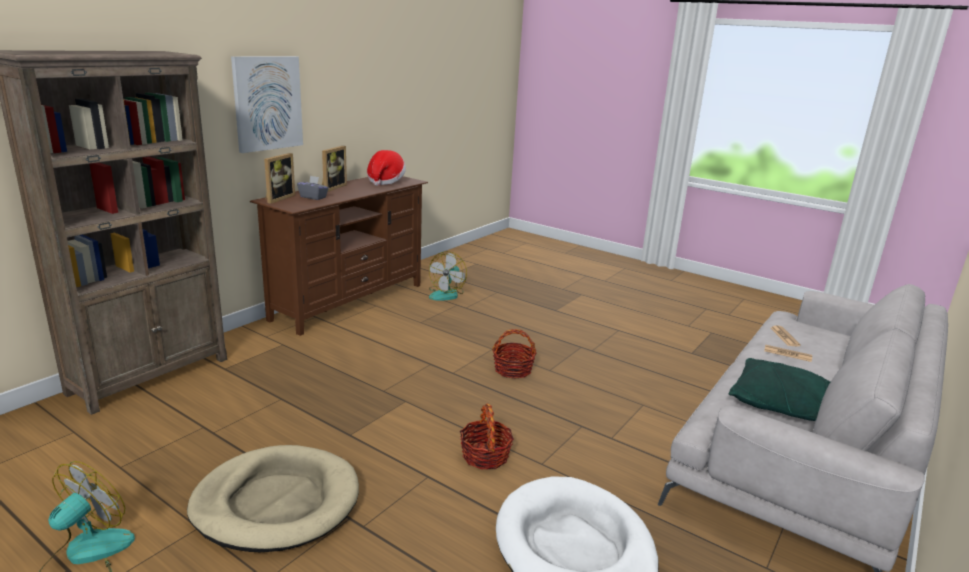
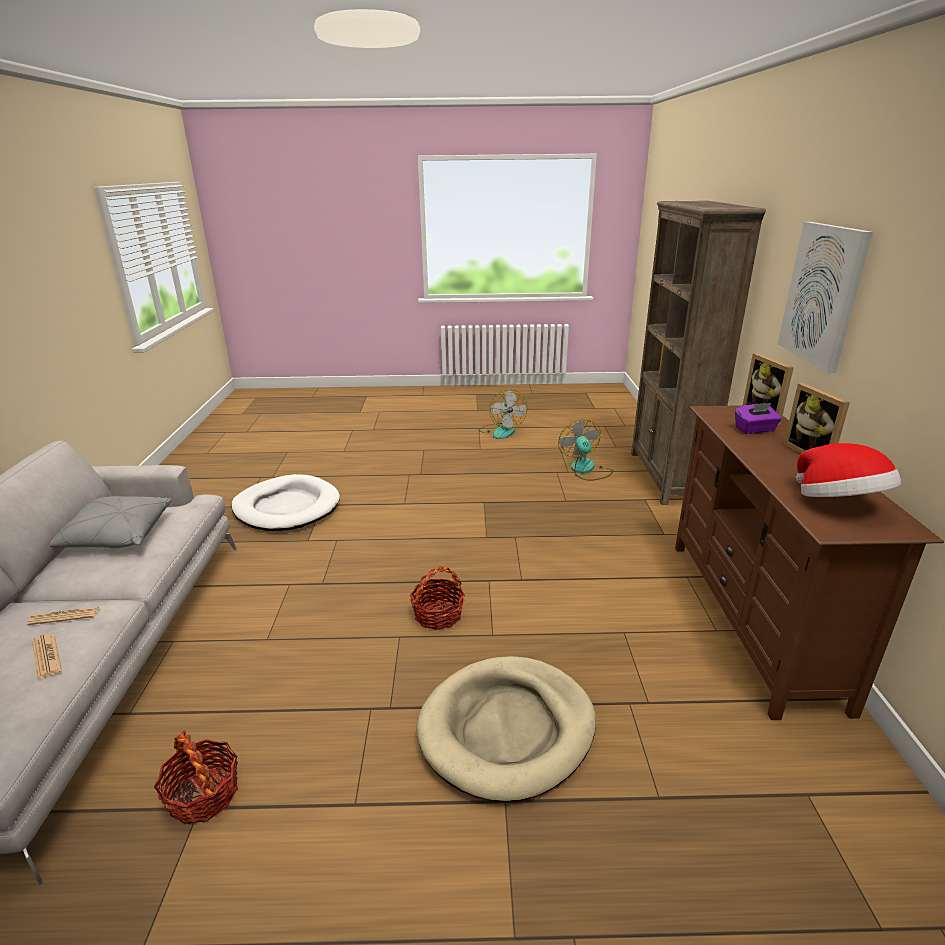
camera: 145 degrees right, 5 degrees up
(276, 502) = (464, 465): beige dog bed -> beige dog bed (507, 729)
(313, 197) = (755, 430): grey tissue box -> purple tissue box
(447, 294) = (703, 723): fan -> fan (586, 470)
(485, 456) = (381, 528): basket -> basket (203, 794)
(779, 403) = (116, 536): green pillow -> grey pillow

